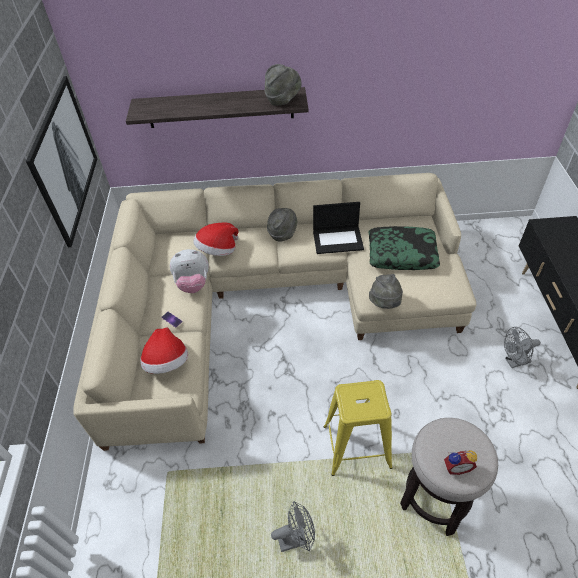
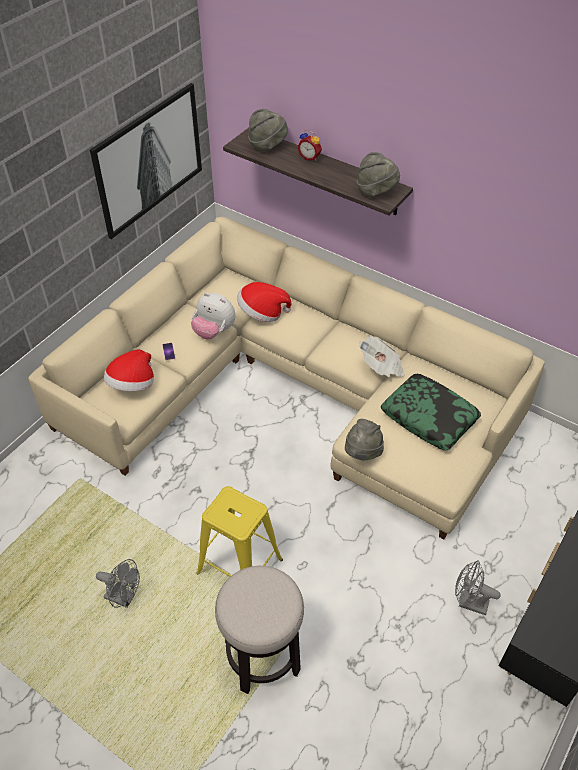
camera: 35 degrees right, 0 degrees up
(282, 233) = (335, 330): grey hat -> grey hat (267, 146)
(338, 239) = (381, 367): laptop -> newspaper
(456, 466) = (245, 611): alarm clock -> alarm clock (310, 157)

